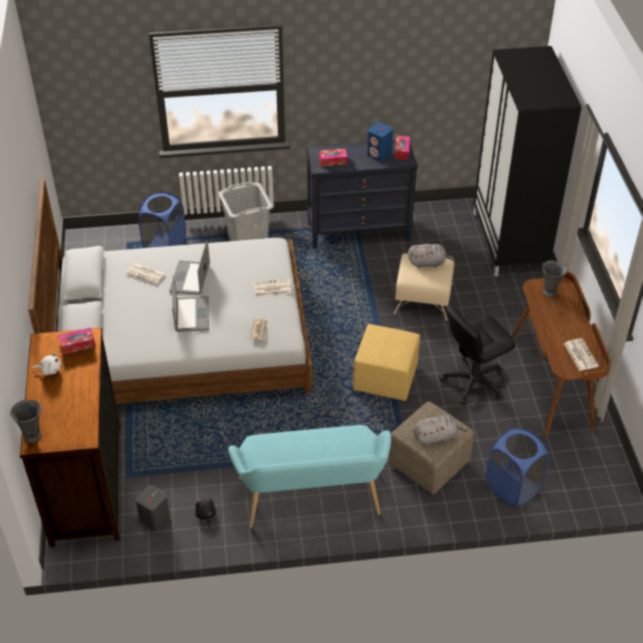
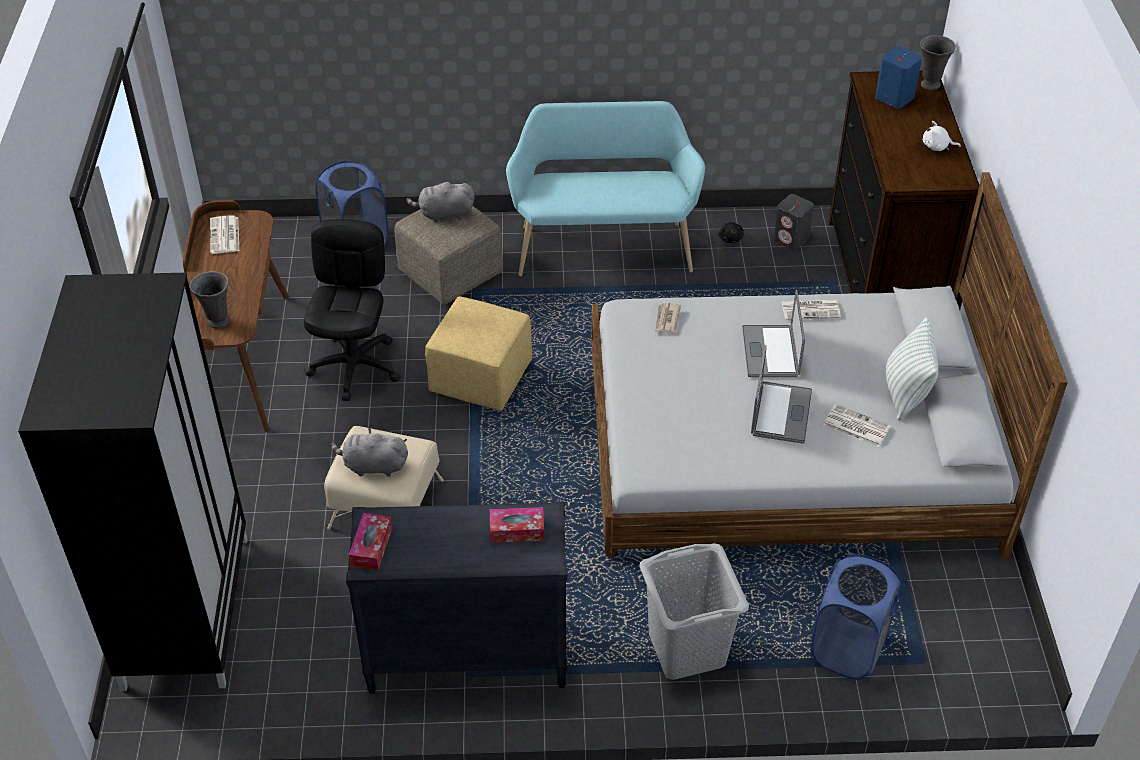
camera: 175 degrees left, 0 degrees up
(77, 344) = (911, 172): tissue box -> none
(111, 294) = (905, 393): none -> pillow
(271, 288) = (646, 387): newspaper -> newspaper (811, 309)
(379, 154) = (420, 542): blue speaker -> blue speaker (894, 97)
(473, 382) = (355, 366): black office chair -> black office chair turned 60 degrees counterclockwise

